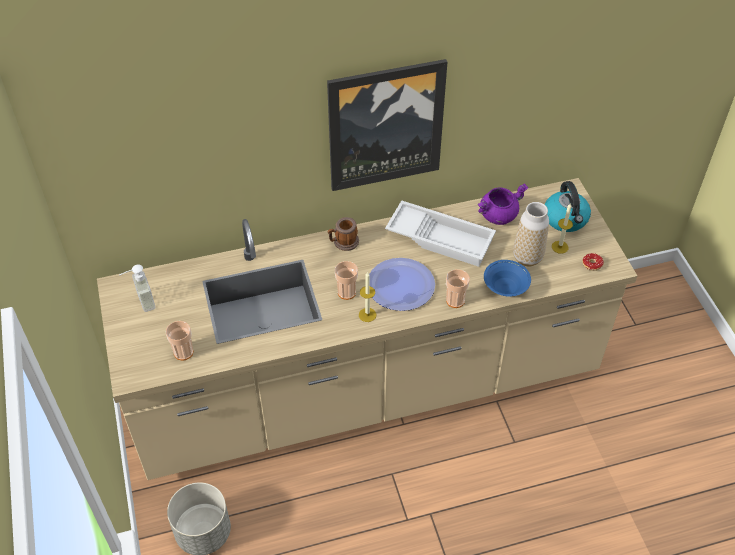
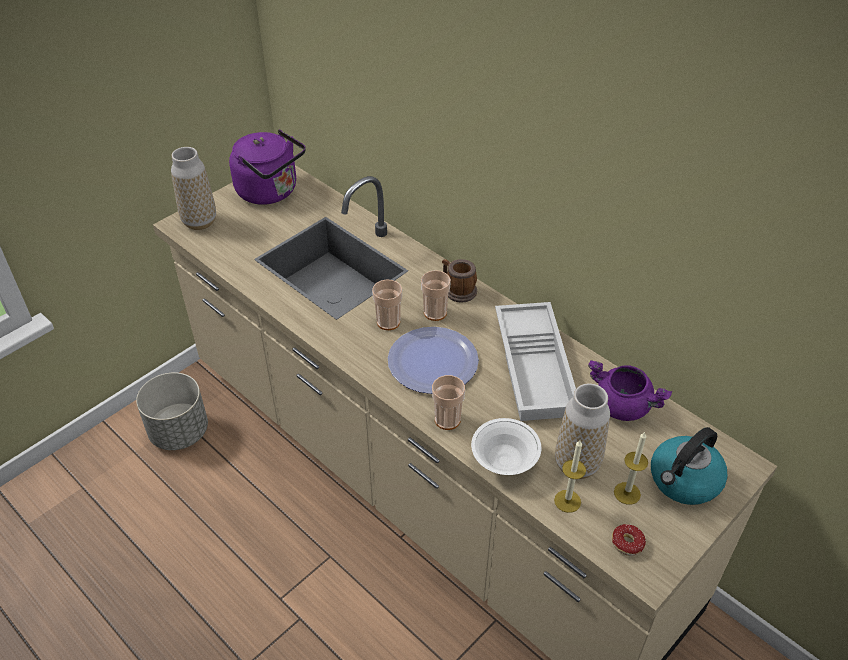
camera: 60 degrees right, 5 degrees down
(139, 363) = (199, 222): none -> vase
(140, 302) = (270, 192): soap dispenser -> purple kettle
(183, 352) = (229, 243): cup -> cup (435, 312)
(367, 315) = (368, 351): candle -> candle (567, 501)
(385, 125) = (545, 176): picture -> none
(505, 289) = (504, 461): blue bowl -> white bowl

